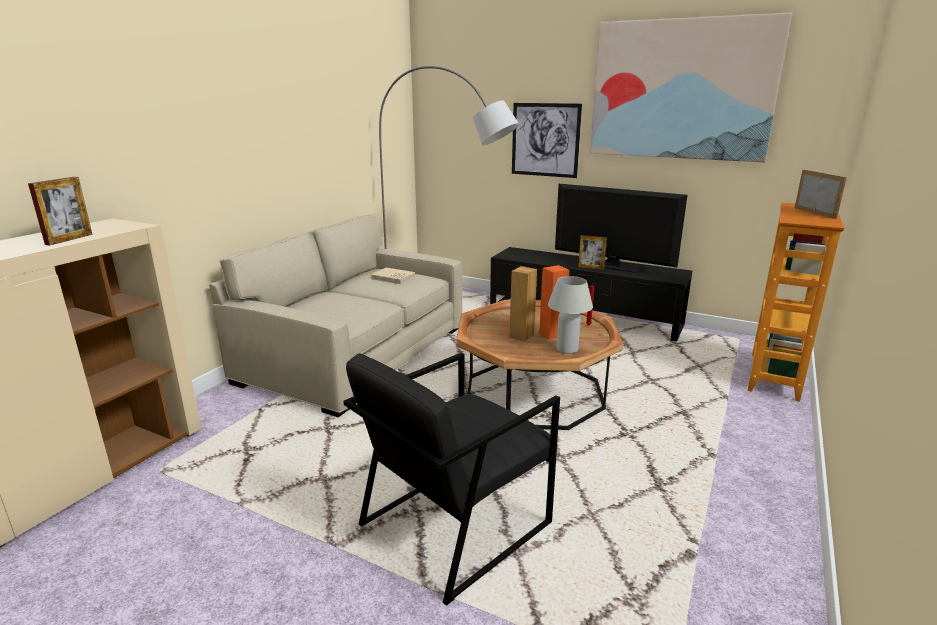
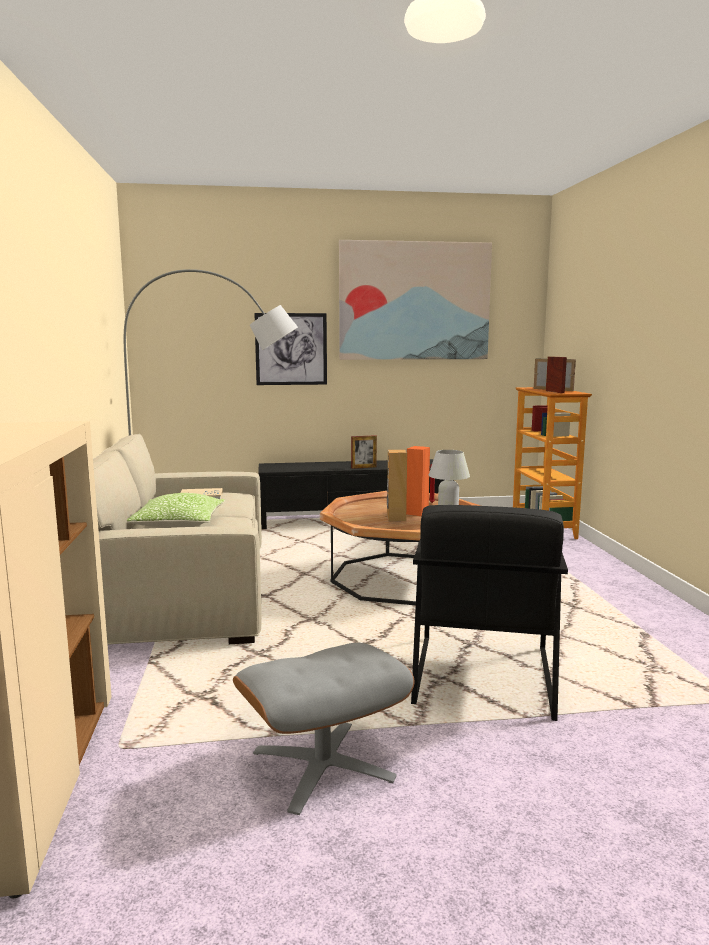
camera: 35 degrees left, 10 degrees down
(69, 239) = (32, 434): picture frame -> picture frame (554, 392)
(232, 546) = (323, 765): none -> grey ottoman
(330, 303) = (178, 524): none -> pillow
(612, 265) = (377, 464): television -> none

